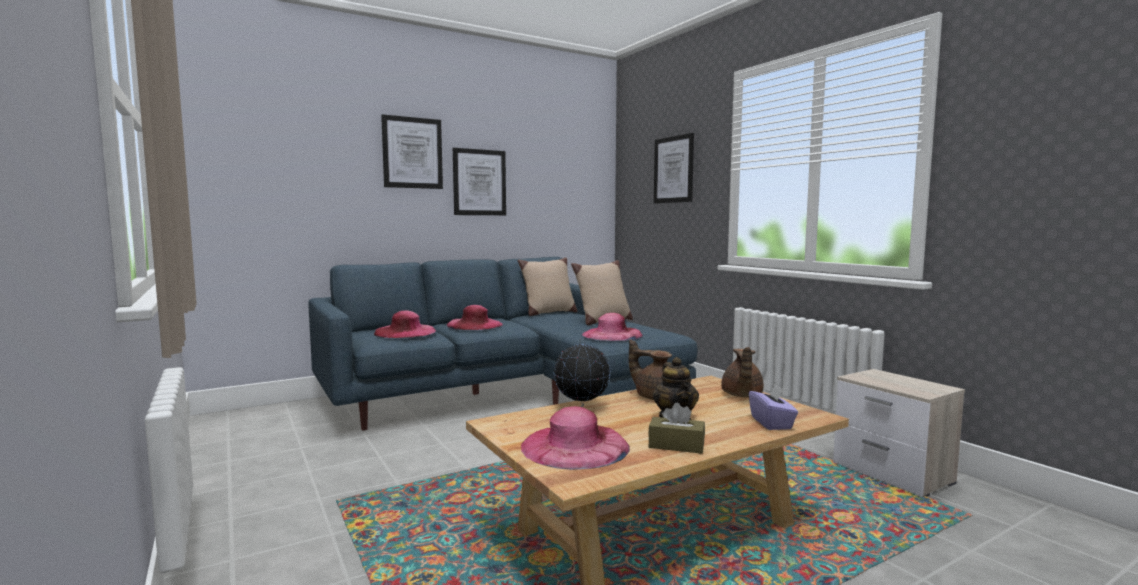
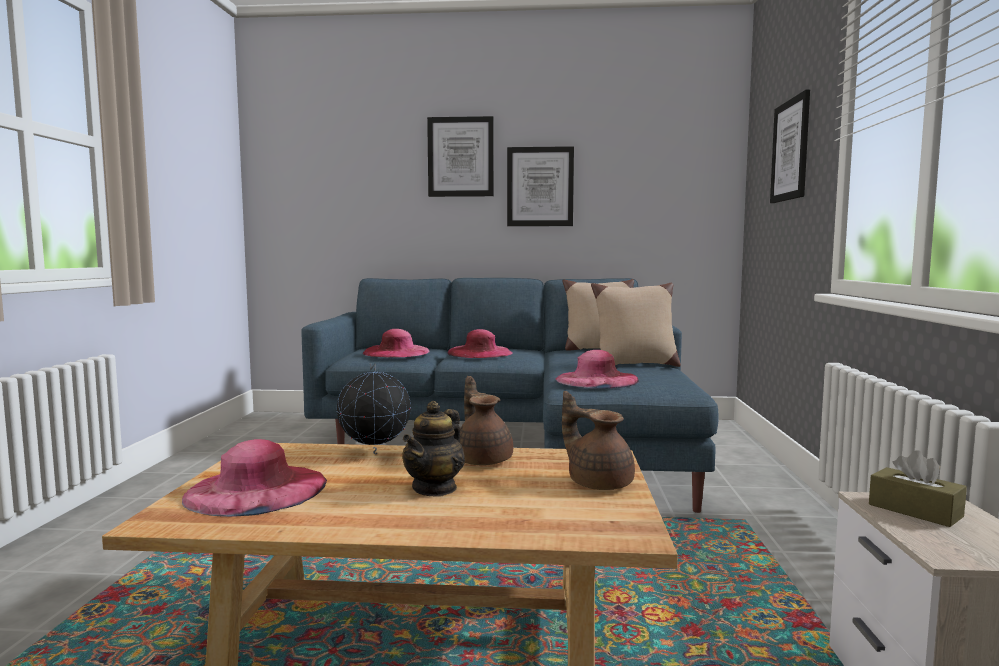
camera: 35 degrees right, 0 degrees up
(676, 445) = (346, 517): brown tissue box -> brown tissue box (915, 510)
(741, 395) = (598, 482): brown teapot -> brown teapot turned 90 degrees clockwise
(771, 423) = (535, 526): purple tissue box -> none

